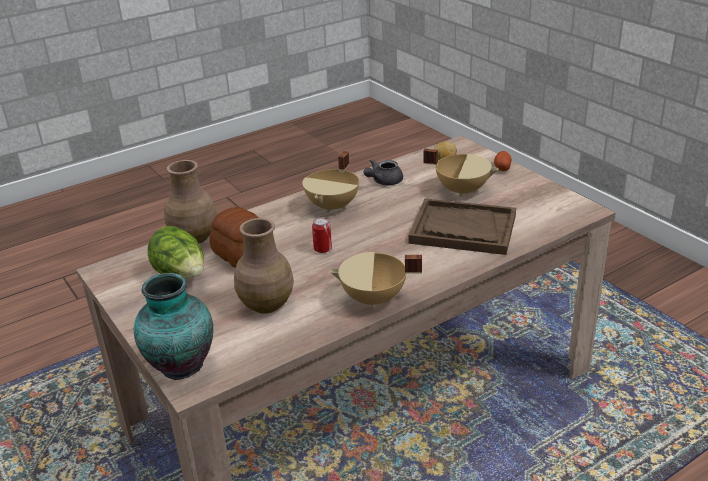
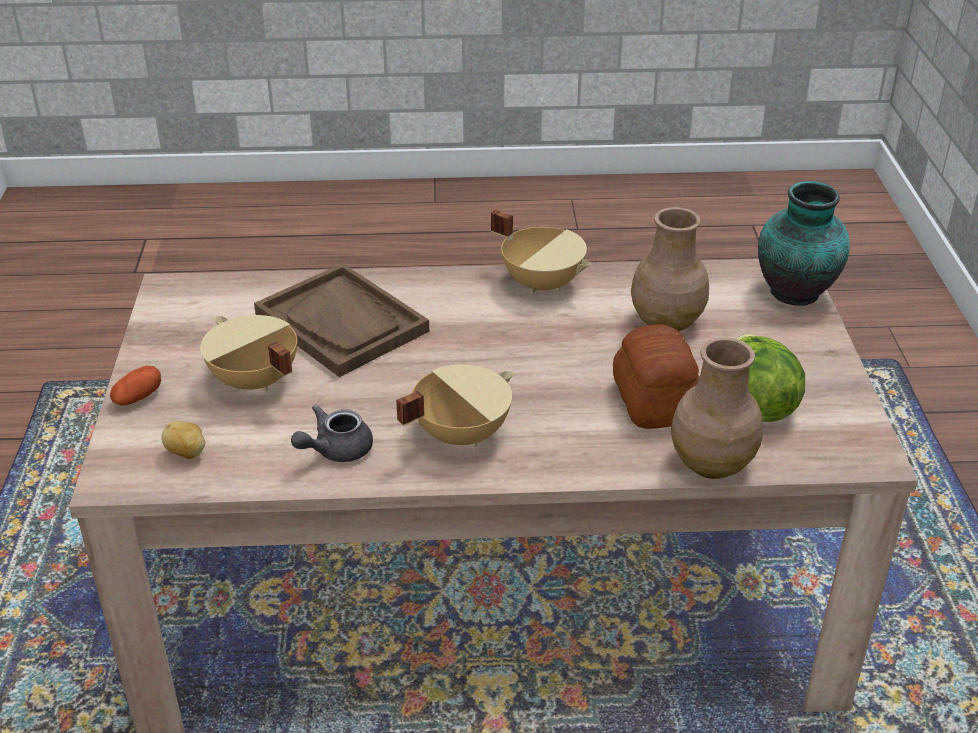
camera: 150 degrees left, 5 degrees up
(322, 249) = (542, 367): can -> none
(383, 182) = (335, 450): grey teapot -> grey teapot turned 150 degrees clockwise

